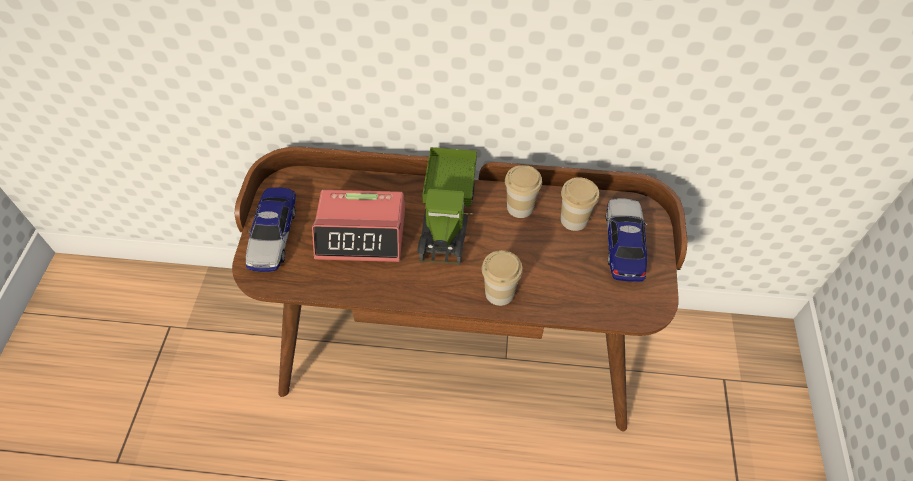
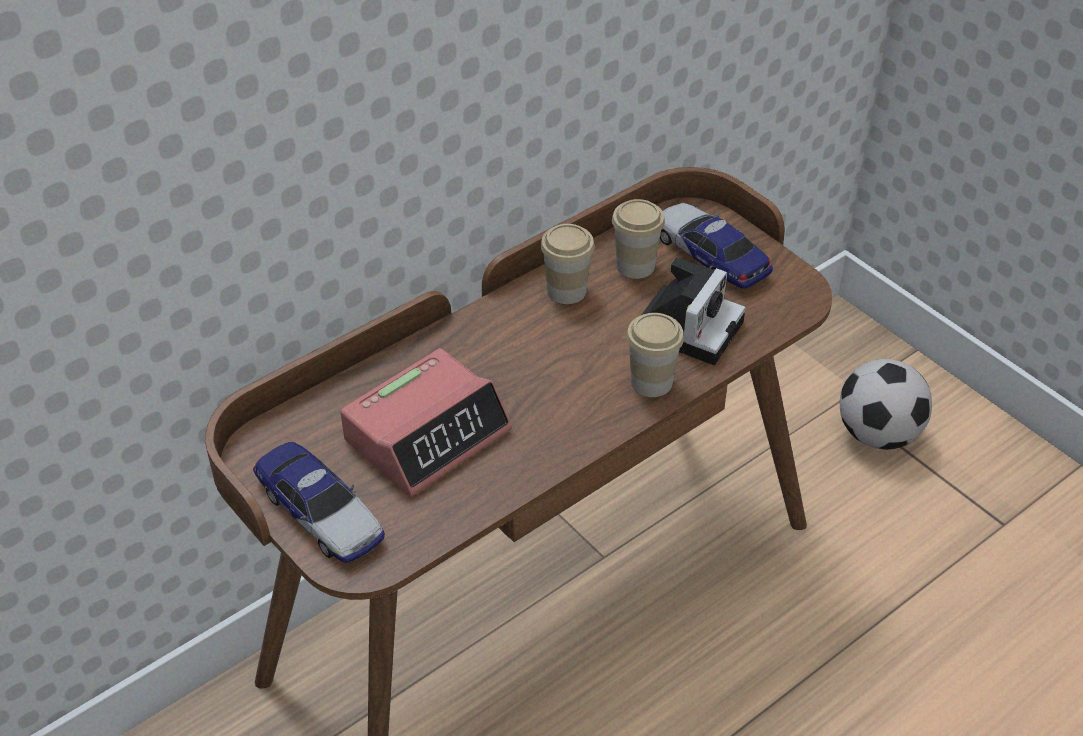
camera: 45 degrees left, 10 degrees down
(448, 216) = (501, 351): toy truck -> none
(560, 276) = (688, 325): none -> camera
(724, 415) = (877, 434): none -> football

